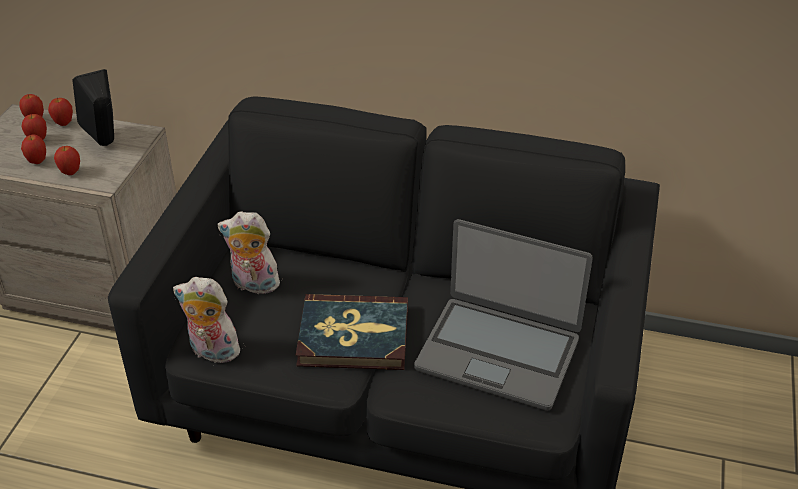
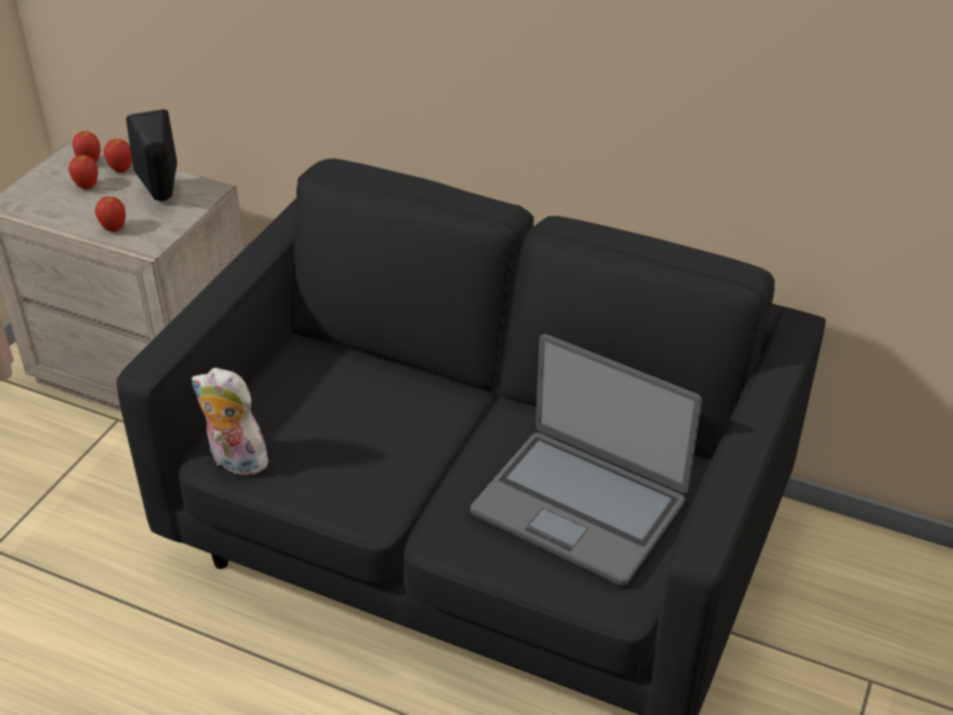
camera: 10 degrees right, 0 degrees up
(37, 161) = (80, 212): apple -> none
(253, 285) = (303, 387): plush toy -> none
(353, 336) = (407, 463): book -> none

